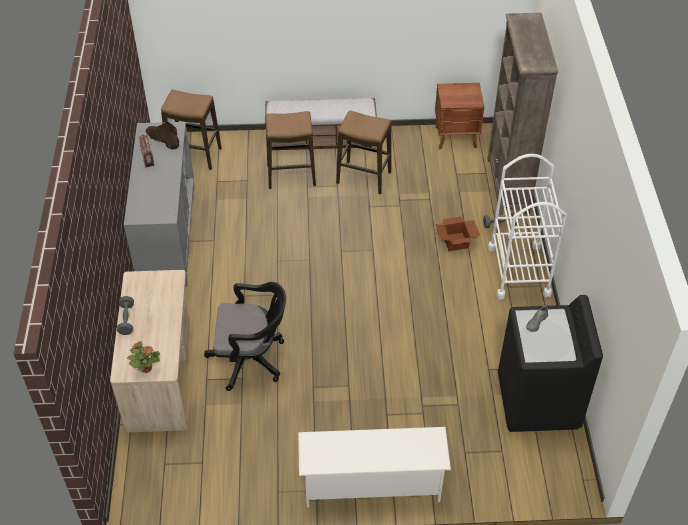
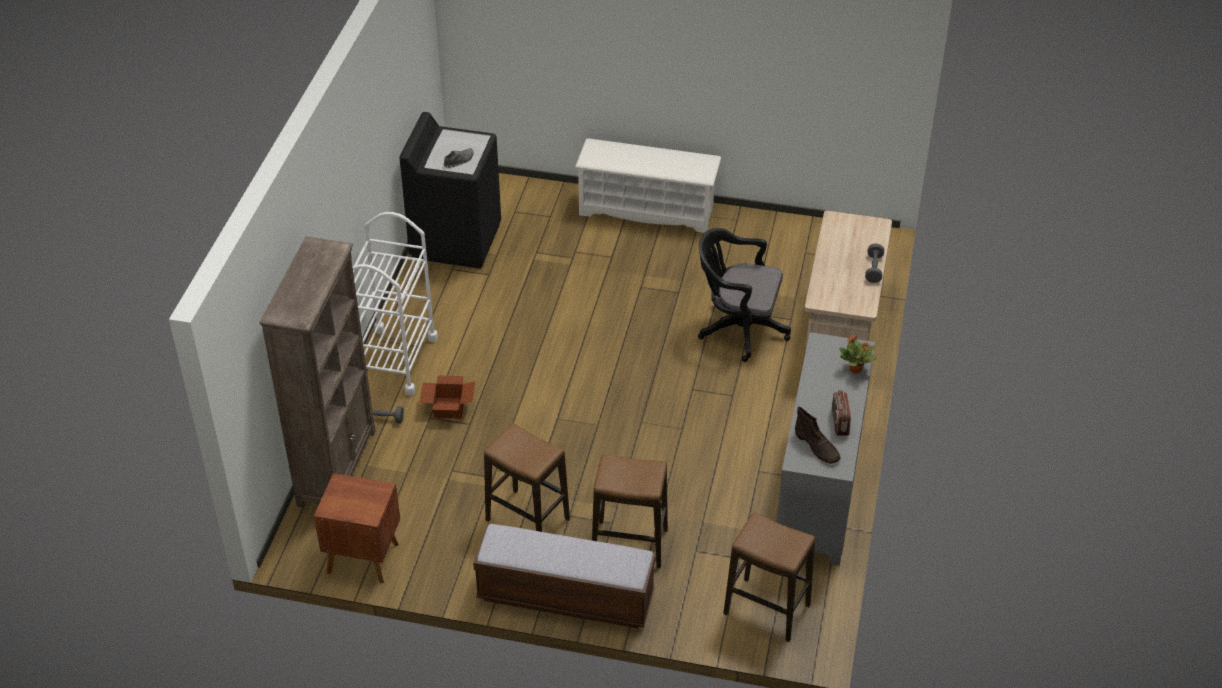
camera: 165 degrees left, 5 degrees down
(146, 368) = (855, 224): potted plant -> potted plant (856, 370)

